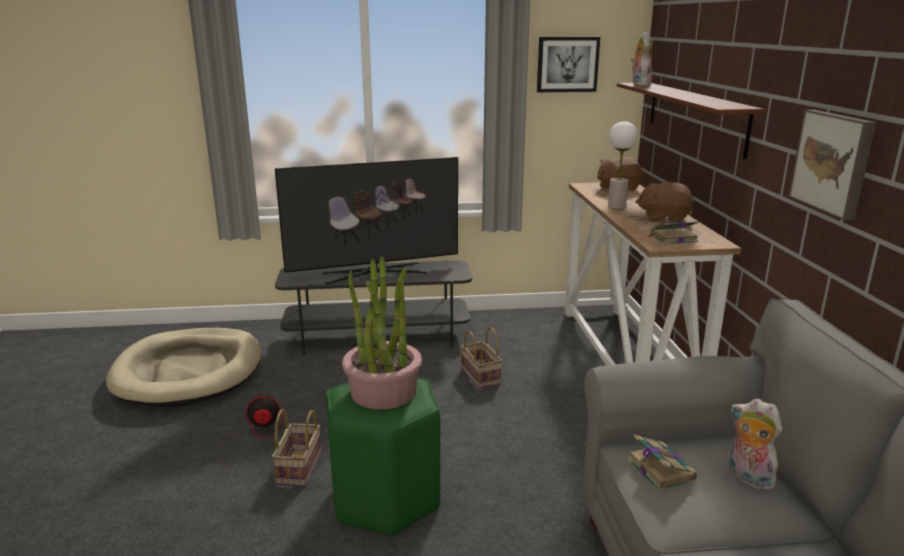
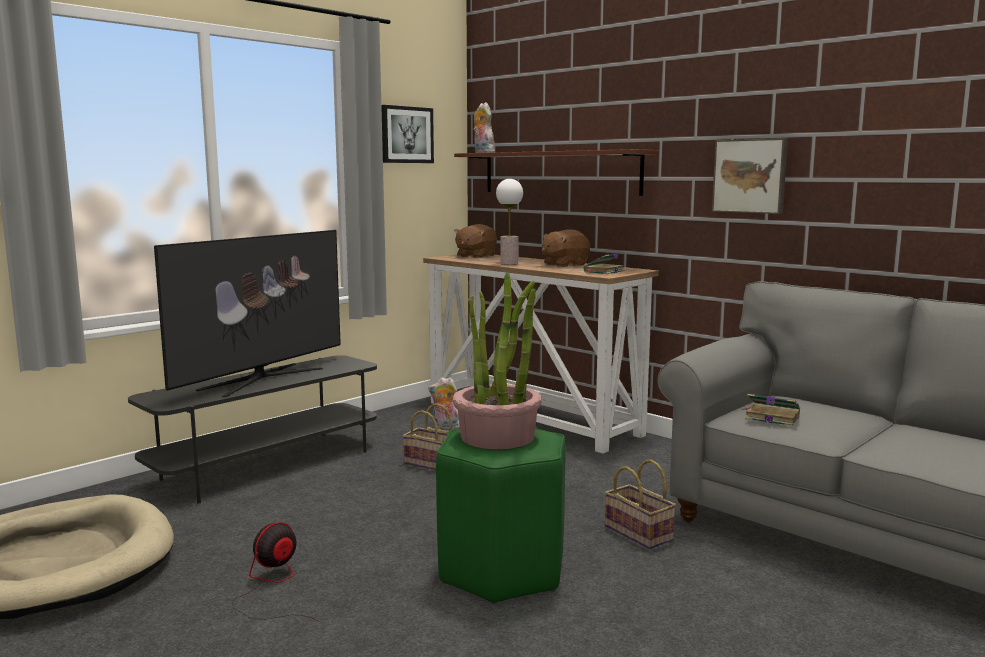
camera: 40 degrees left, 10 degrees down
(300, 469) = (376, 585): basket -> basket (640, 533)
(747, 478) = (819, 407): plush toy -> plush toy (444, 427)

